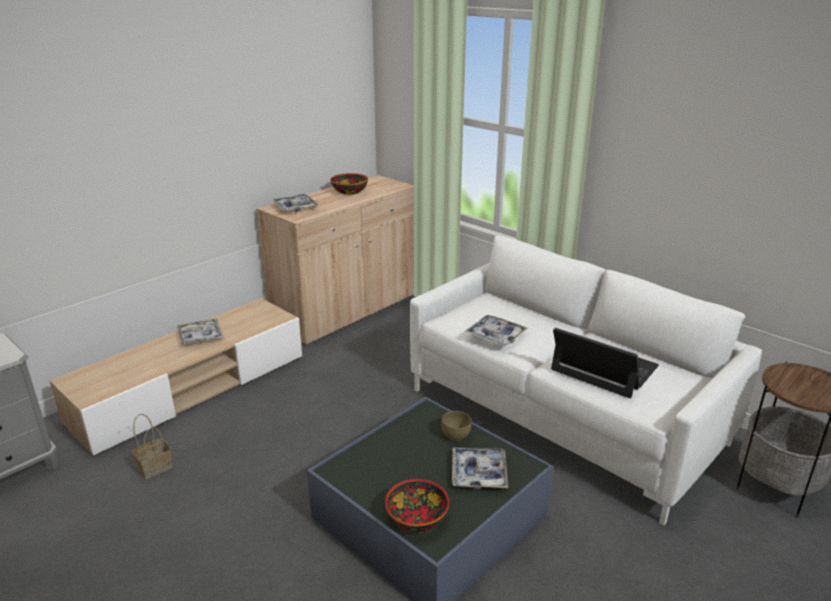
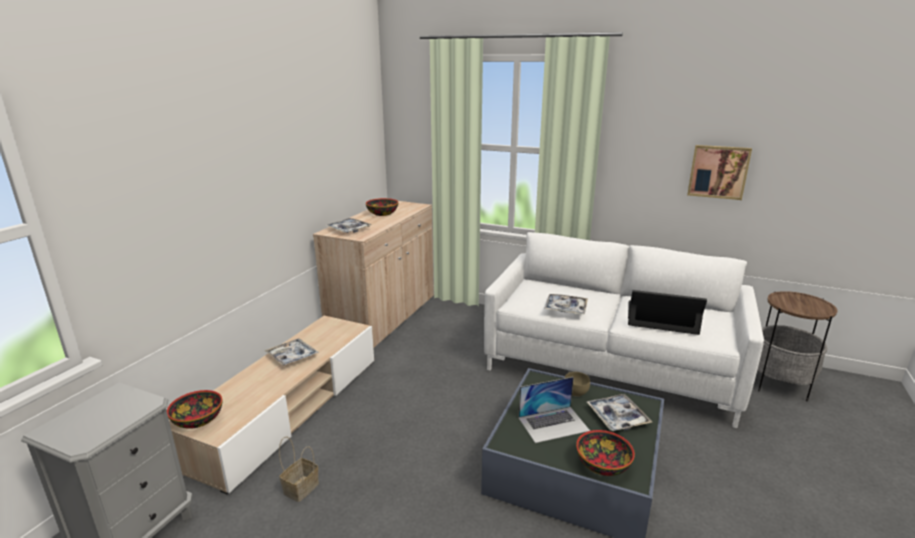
camera: 20 degrees left, 5 degrees down
(81, 381) = (198, 419): none -> bowl
(401, 463) = (553, 424): none -> laptop
(740, 186) = (718, 171): none -> picture

